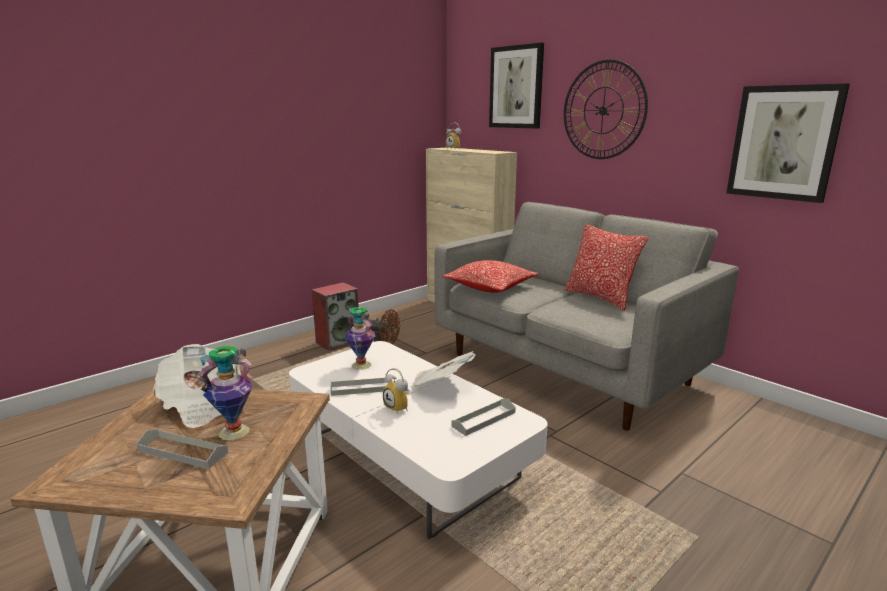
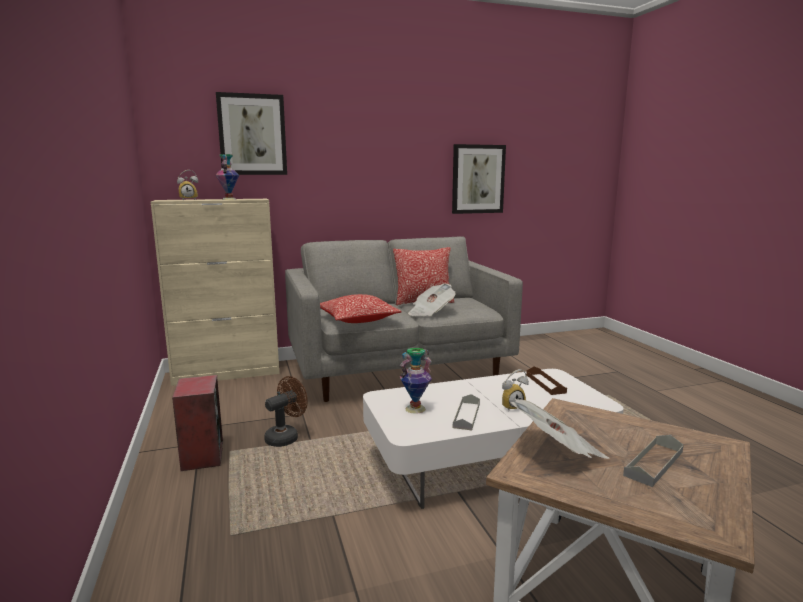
camera: 65 degrees left, 5 degrees down
(234, 432) = (618, 439): vase -> vase (229, 199)
(441, 385) = (482, 386): newspaper -> newspaper (430, 312)
(484, 419) = (545, 383): grey tray -> brown tray
(603, 110) = (352, 158): wall clock -> none

